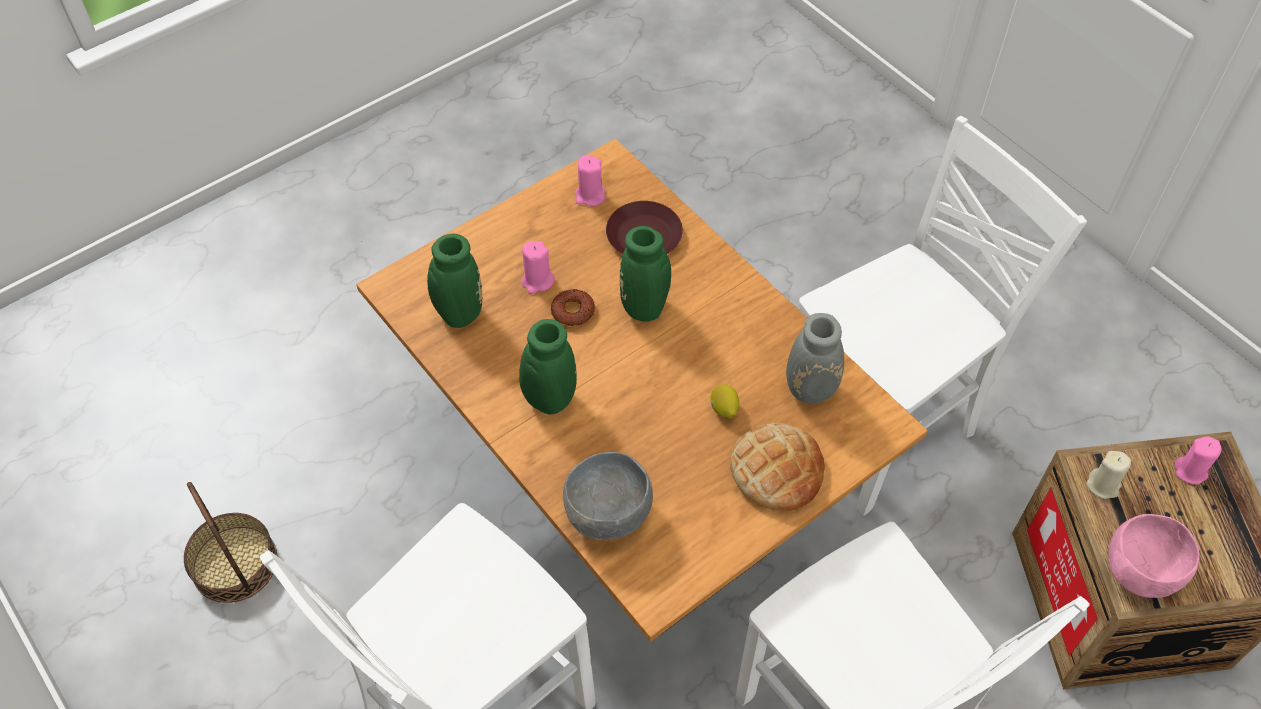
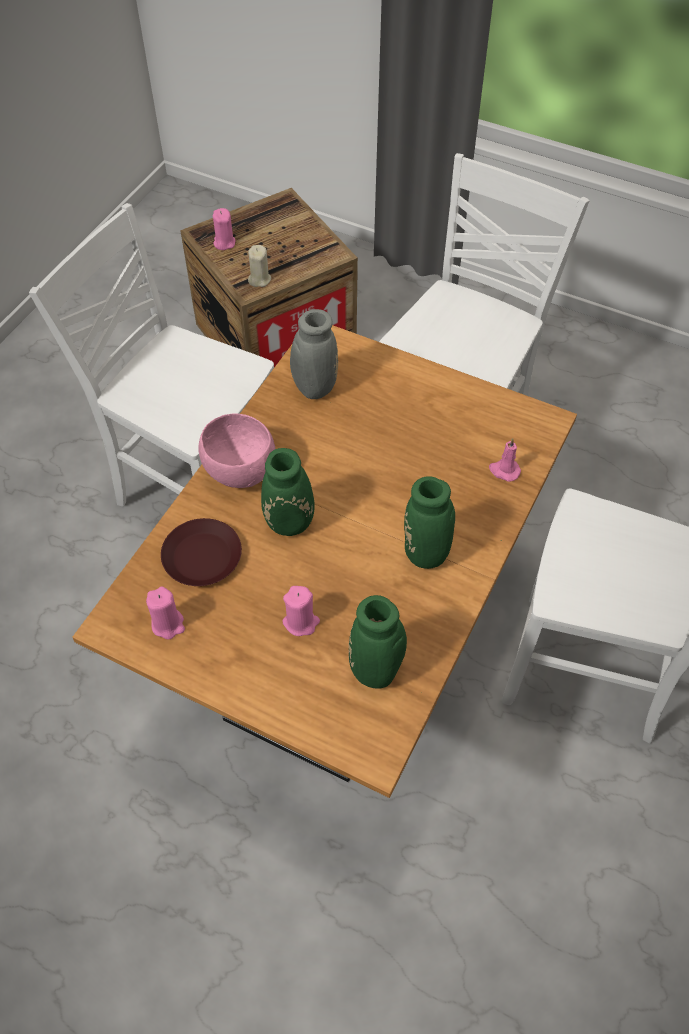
camera: 115 degrees left, 0 degrees up
(235, 563) = (598, 955): basket -> none
(572, 311) = (321, 577): donut -> none
(609, 516) = (504, 470): grey bowl -> pink candle
(724, 409) = (363, 434): lemon -> none
(776, 470) = (399, 387): bread -> none
(1138, 572) = (318, 254): pink bowl -> pink bowl (240, 473)

